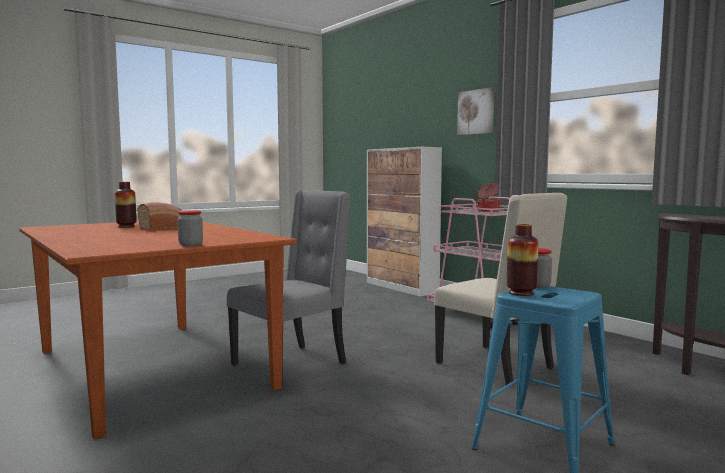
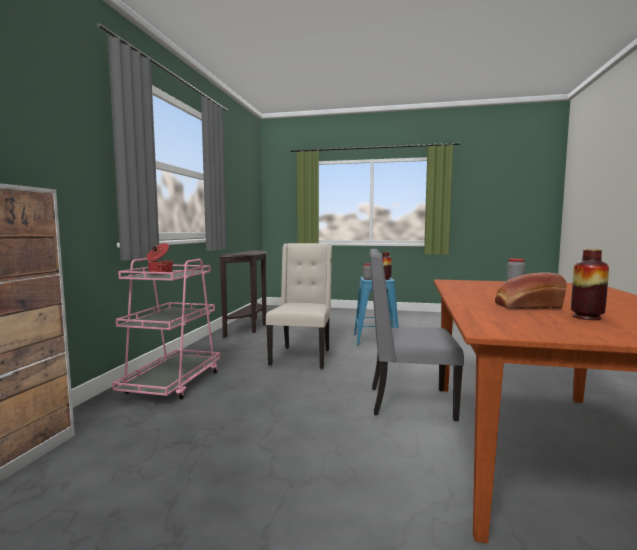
camera: 130 degrees left, 0 degrees up
(476, 112) = (63, 149): picture -> none

